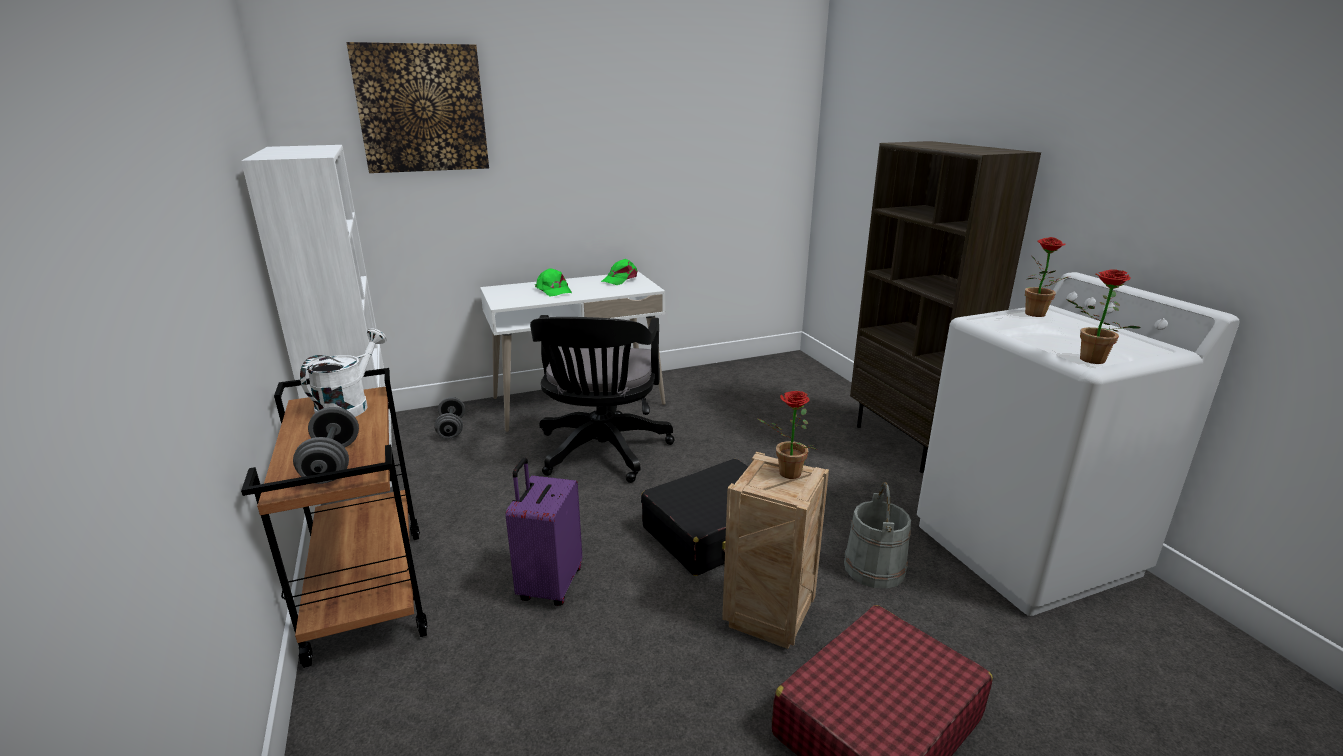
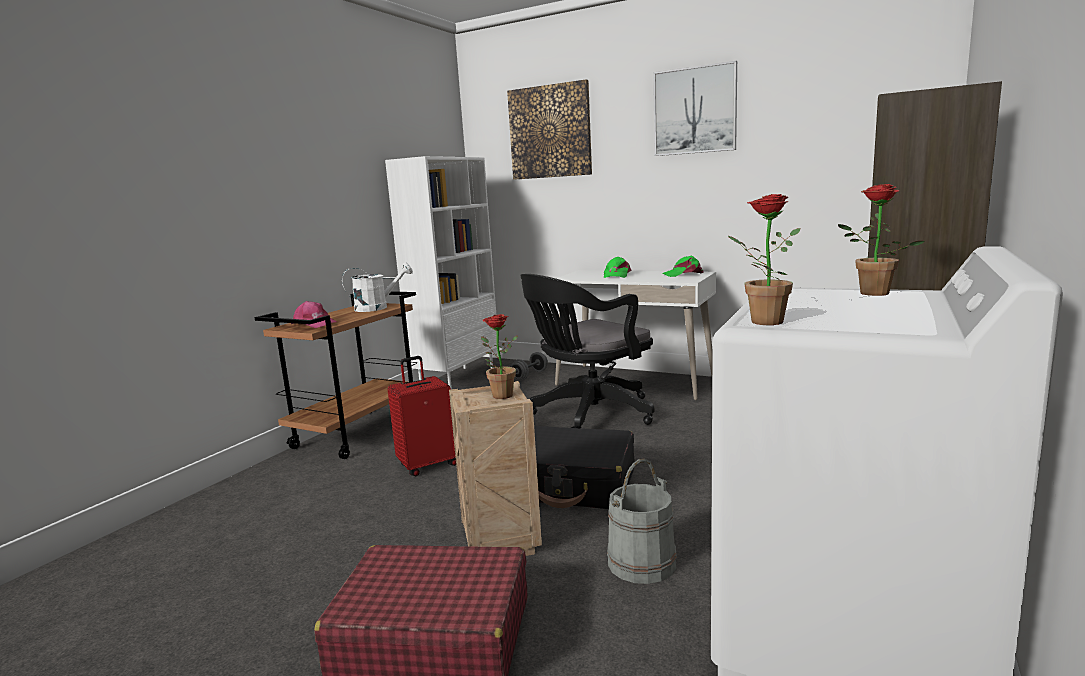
camera: 50 degrees right, 10 degrees down
(332, 464) = (315, 324): grey dumbbell -> pink cap
(549, 585) = (427, 465): purple suitcase -> red suitcase
(609, 99) = (695, 110): none -> picture

